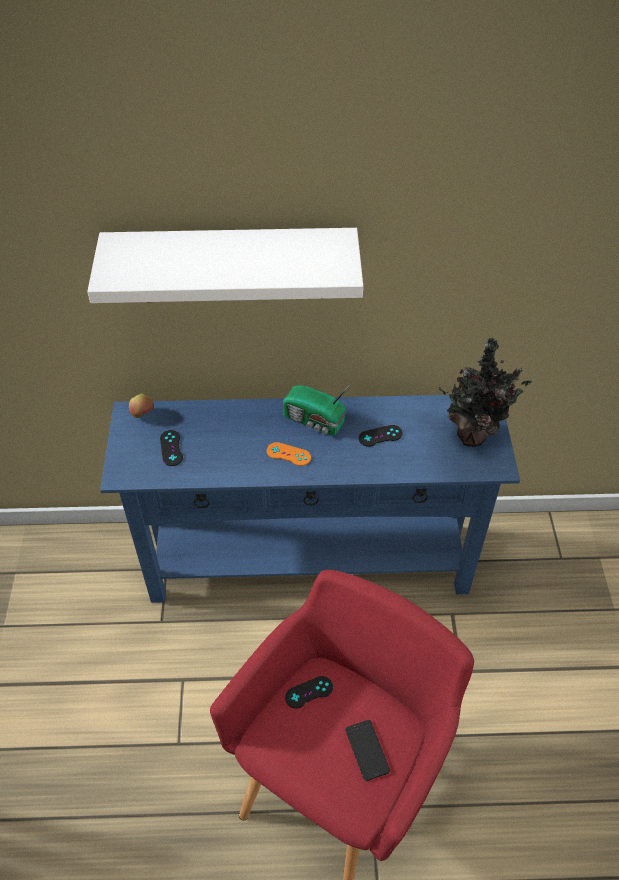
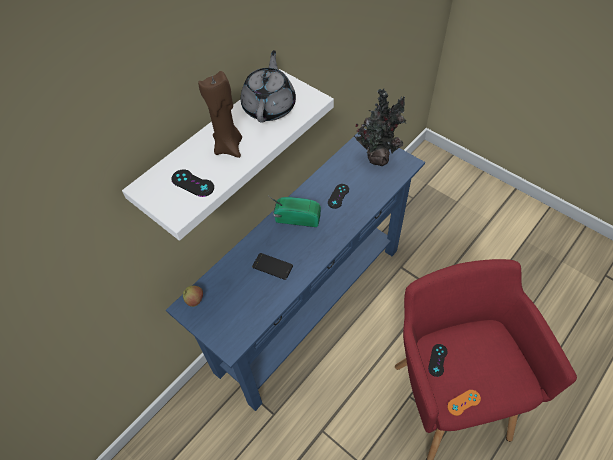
camera: 45 degrees left, 5 degrees up
(171, 448) = (239, 303): black game controller -> black game controller (192, 183)
(216, 259) = (229, 146): none -> brown candle
(288, 454) = (307, 247): orange game controller -> orange game controller (463, 402)
(297, 252) = (270, 106): none -> grey teapot
(315, 421) = (296, 217): radio -> radio turned 150 degrees counterclockwise
(367, 750) = (493, 358): phone -> phone (272, 266)

